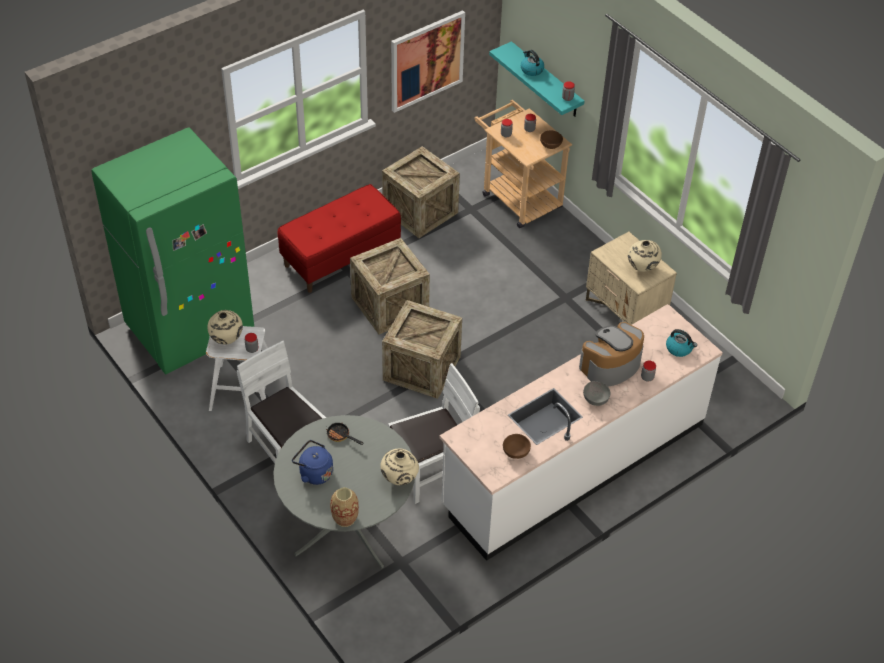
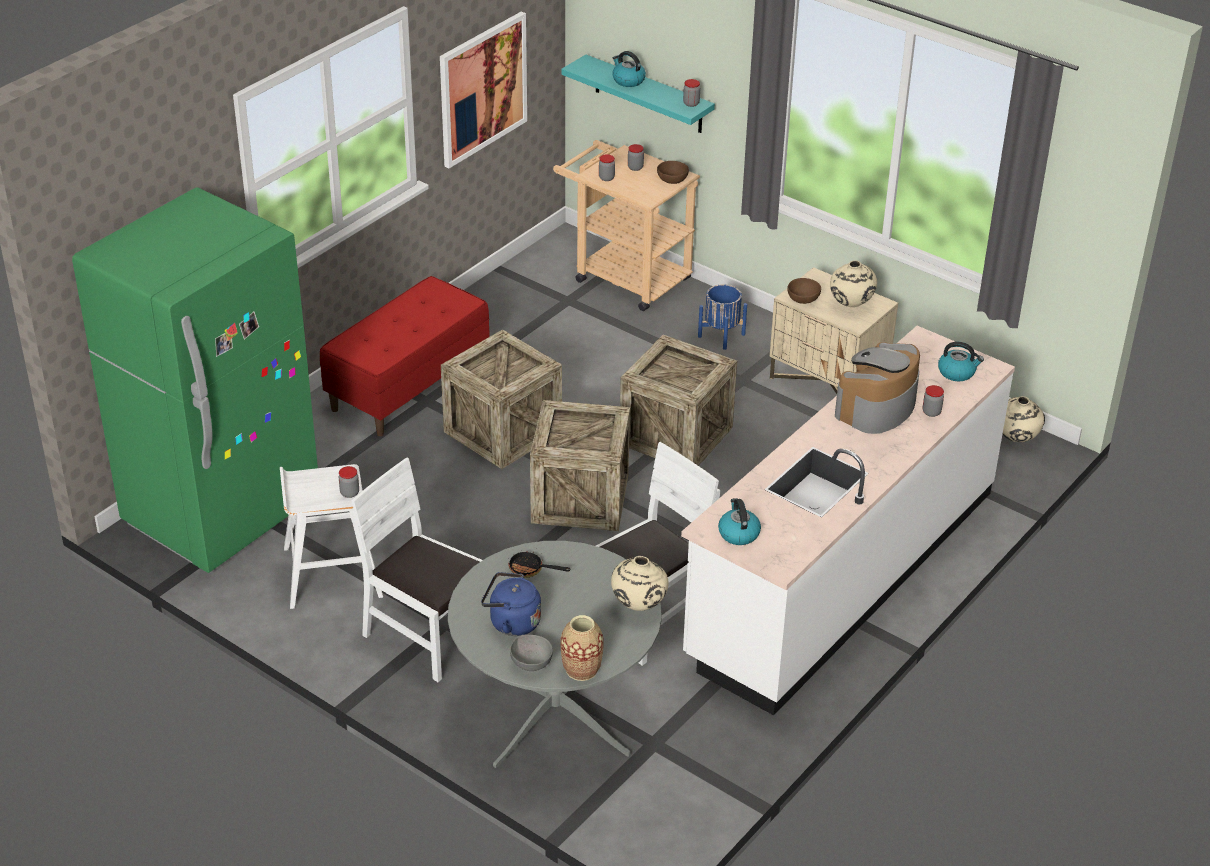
camera: 15 degrees left, 10 degrees down
(227, 340) = (307, 488): beige vase -> beige vase (1017, 439)
(420, 211) = (498, 314): crate -> crate (676, 435)
(476, 445) = (738, 533): none -> kettle
(516, 453) = (798, 532): brown bowl -> brown bowl (803, 300)
(565, 258) = (721, 335): none -> blue planter
(595, 399) = (875, 449): grey bowl -> grey bowl (531, 662)

